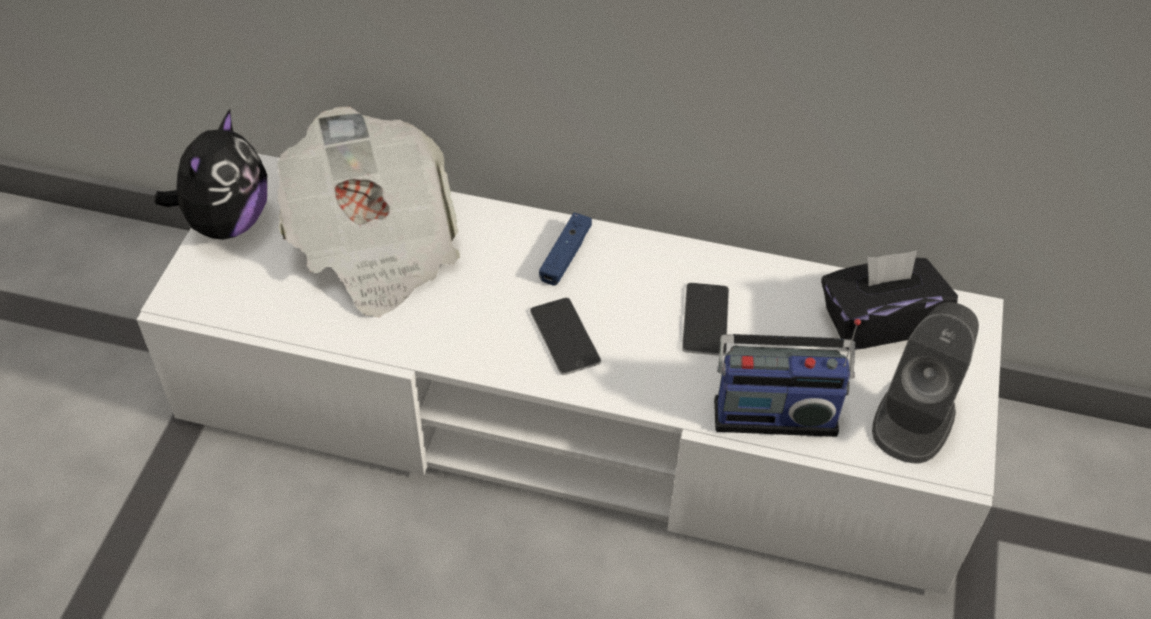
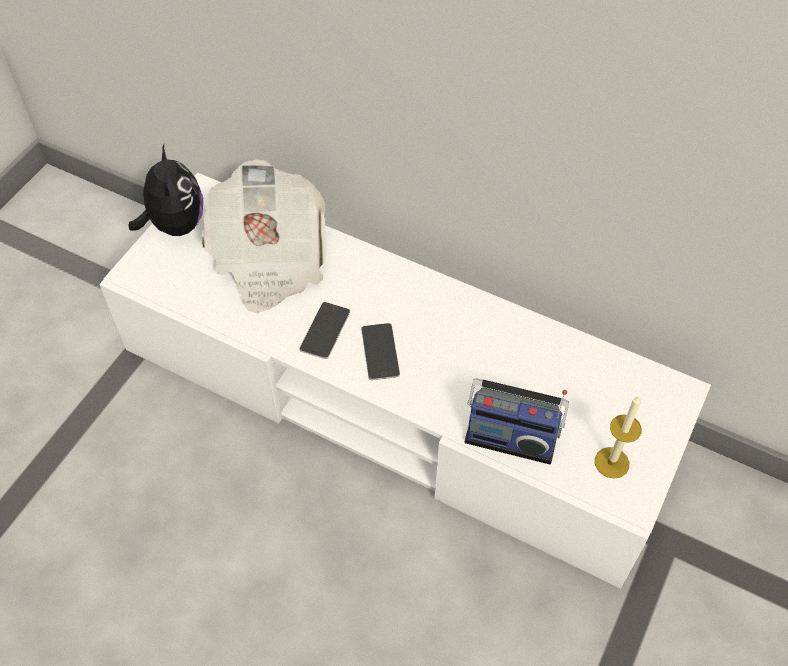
camera: 15 degrees right, 5 degrees up
(226, 222) = (175, 224): plush toy -> plush toy turned 45 degrees counterclockwise
(565, 255) = (398, 291): blue game controller -> none
(705, 319) = (483, 358): phone -> phone (325, 330)
(877, 321) = (609, 384): black tissue box -> none
(914, 418) = (611, 462): grey speaker -> candle

